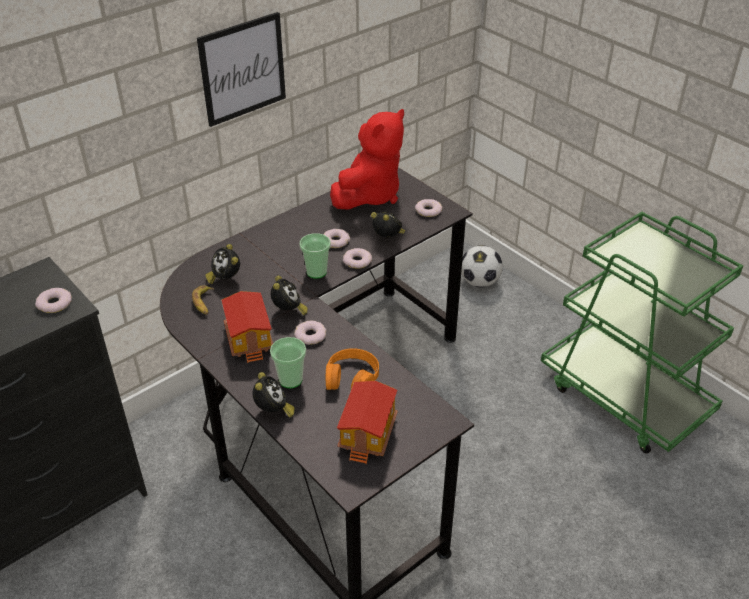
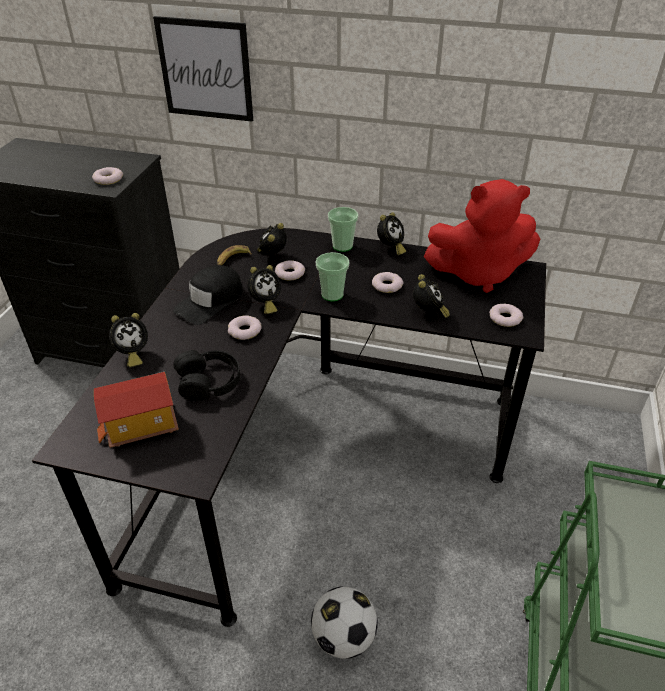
camera: 55 degrees right, 0 degrees up
(242, 69) = (374, 63): picture -> picture (205, 69)
(250, 339) = (210, 301): toy house -> black cap
(290, 380) = (178, 346): cup -> cup (342, 246)
(292, 217) = (390, 248): none -> alarm clock
(352, 378) = (209, 381): orange headphones -> black headphones
(357, 261) = (373, 310): donut -> donut (289, 273)
(479, 282) = (599, 459): football -> football (343, 637)

